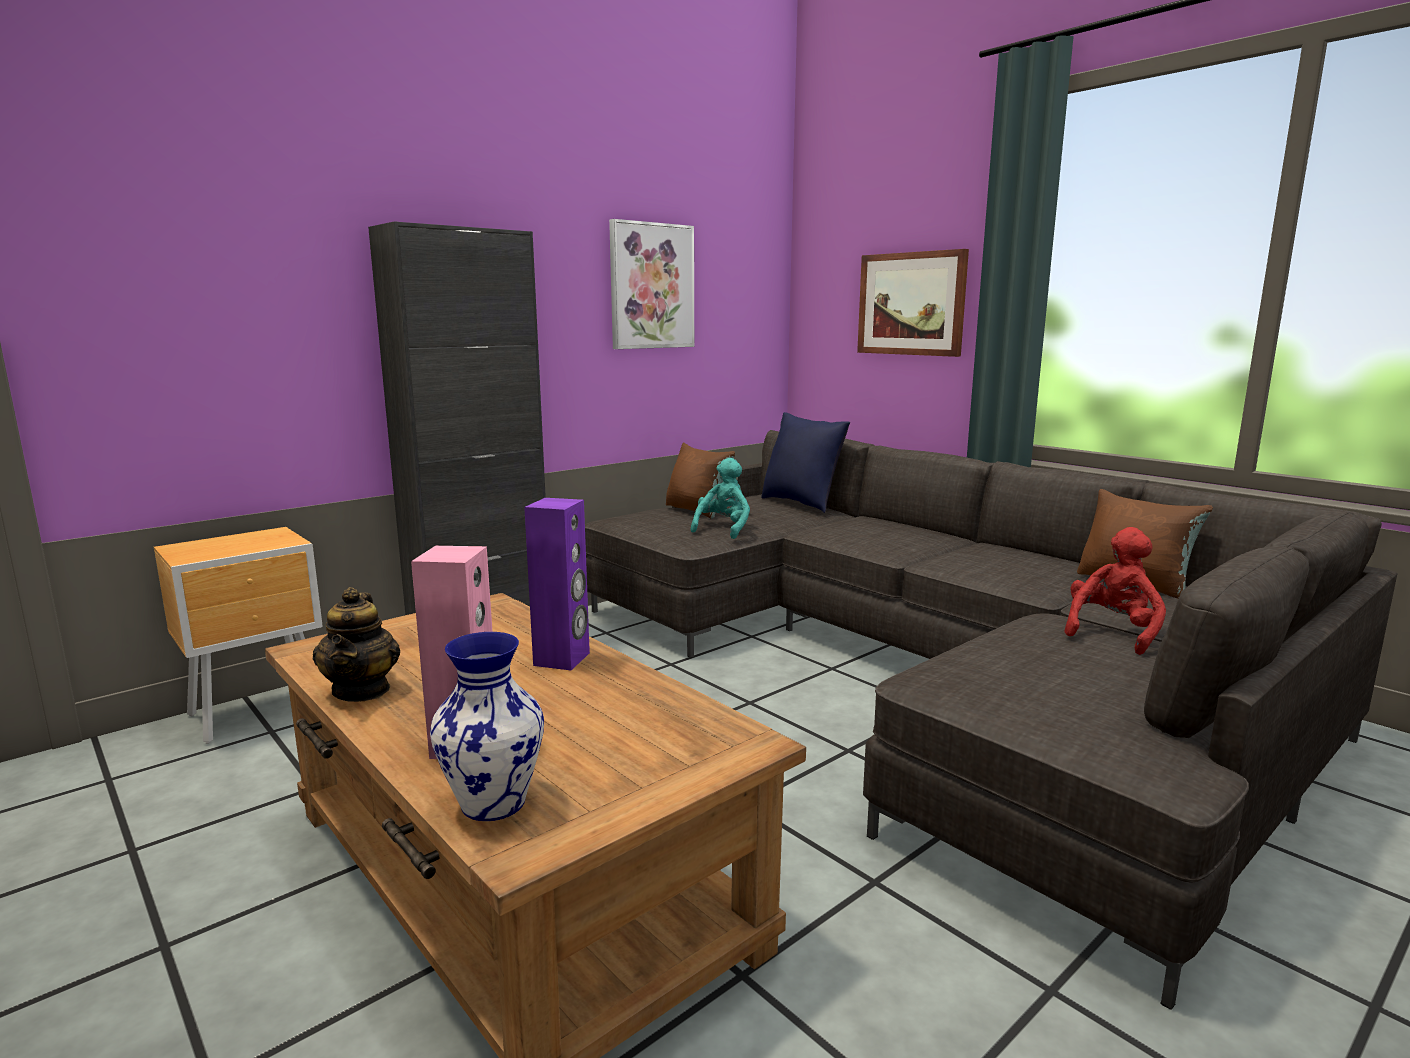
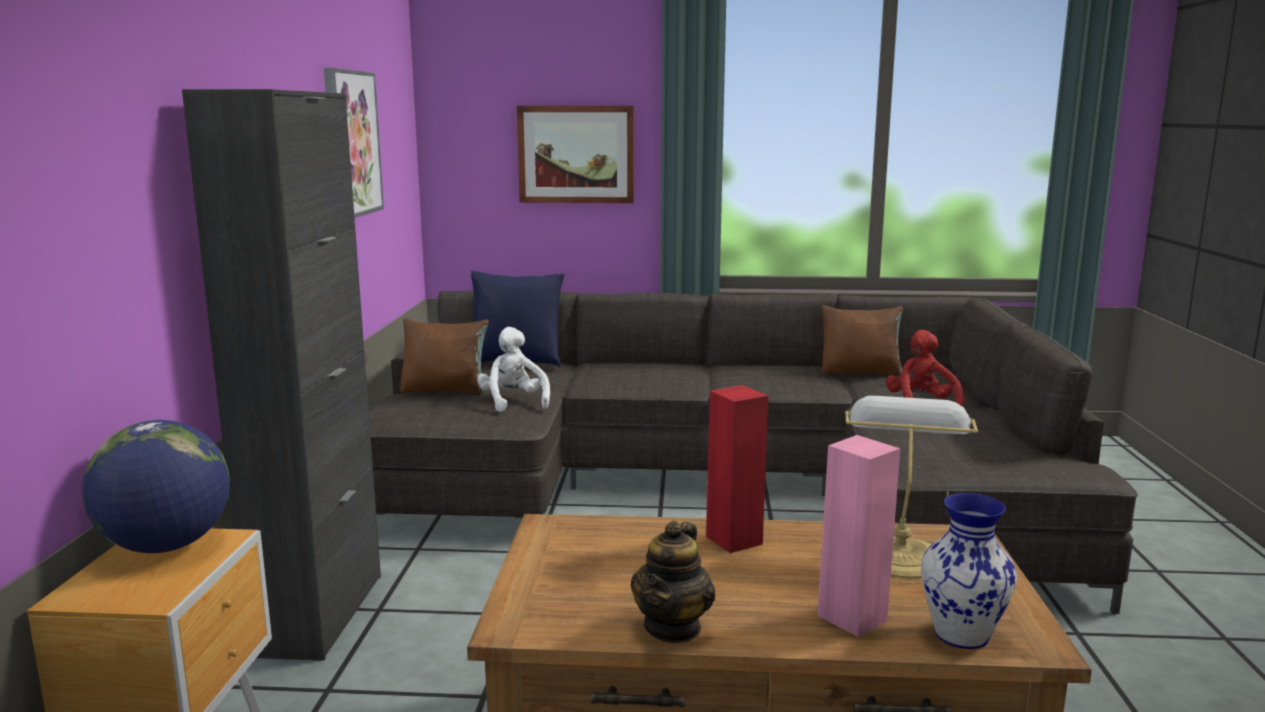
camera: 45 degrees left, 0 degrees up
(262, 538) = (166, 546): none -> globe
(362, 690) = (673, 627): teapot -> teapot turned 75 degrees clockwise
(562, 659) = (734, 540): purple speaker -> red speaker
(644, 725) = (899, 554): none -> table lamp
(723, 529) = (513, 402): turquoise plush toy -> white plush toy

